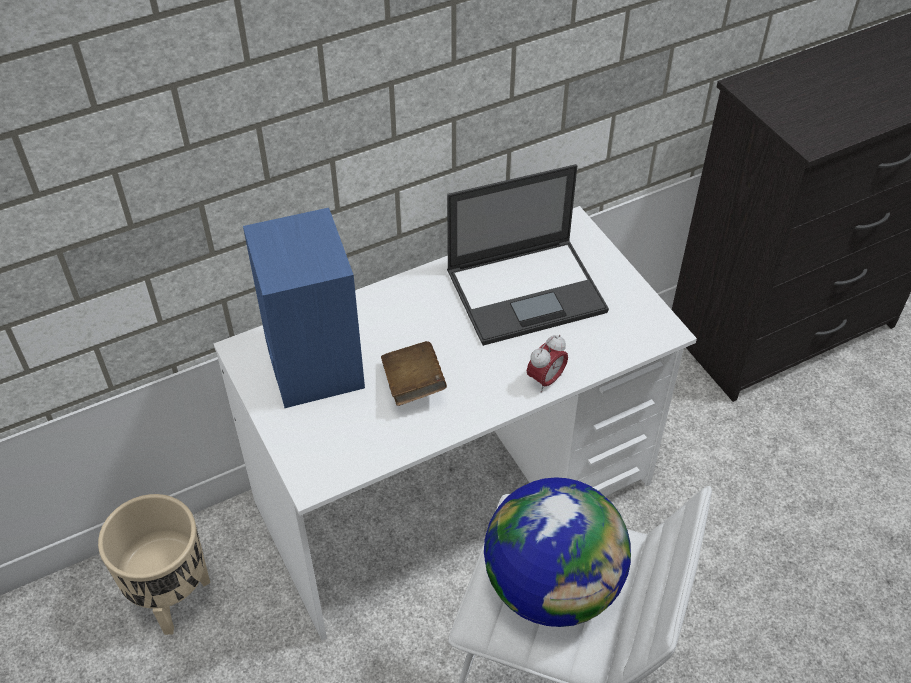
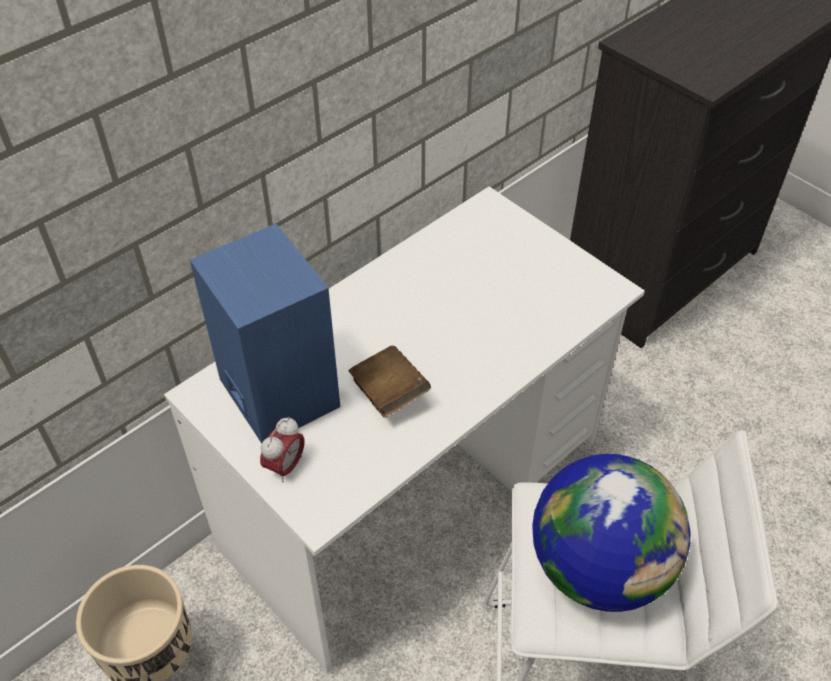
camera: 15 degrees left, 0 degrees up
(527, 290) = (469, 276): laptop -> none
(545, 380) = (518, 360): alarm clock -> alarm clock (285, 466)

